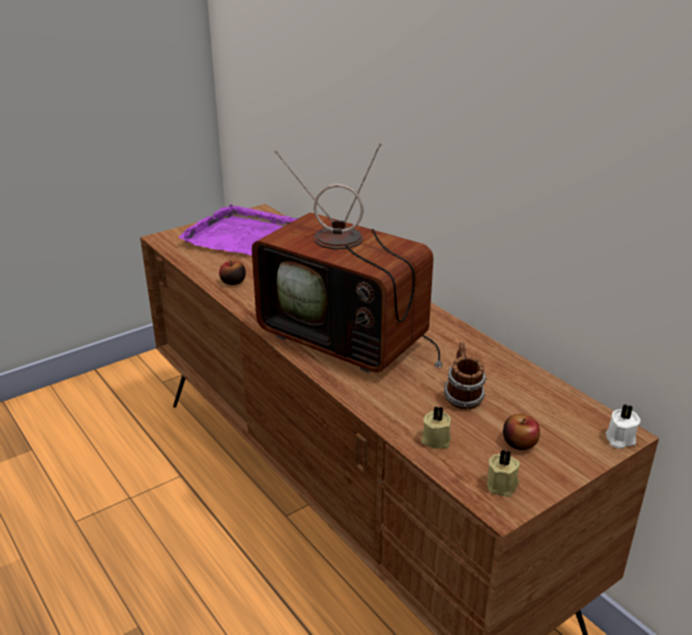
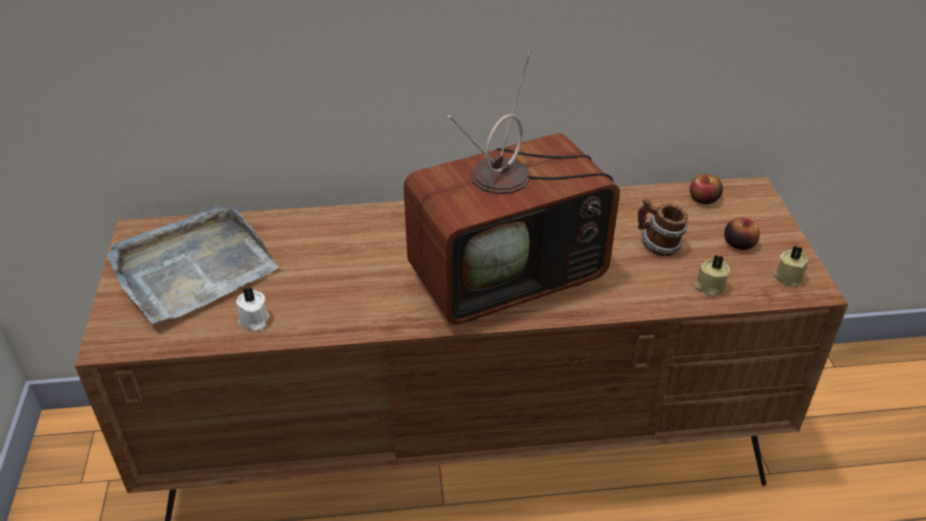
camera: 60 degrees left, 10 degrees up
(233, 282) = (305, 316): apple -> apple (704, 199)
(244, 236) = (193, 268): purple tray -> grey tray
(619, 439) = (760, 194): white candle -> white candle (254, 321)

